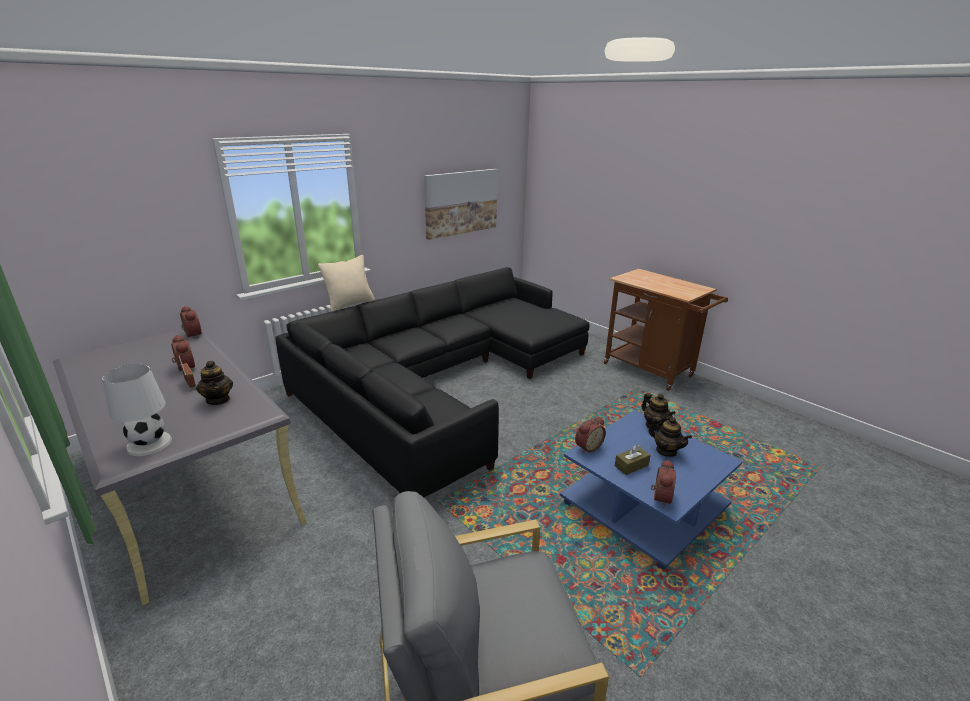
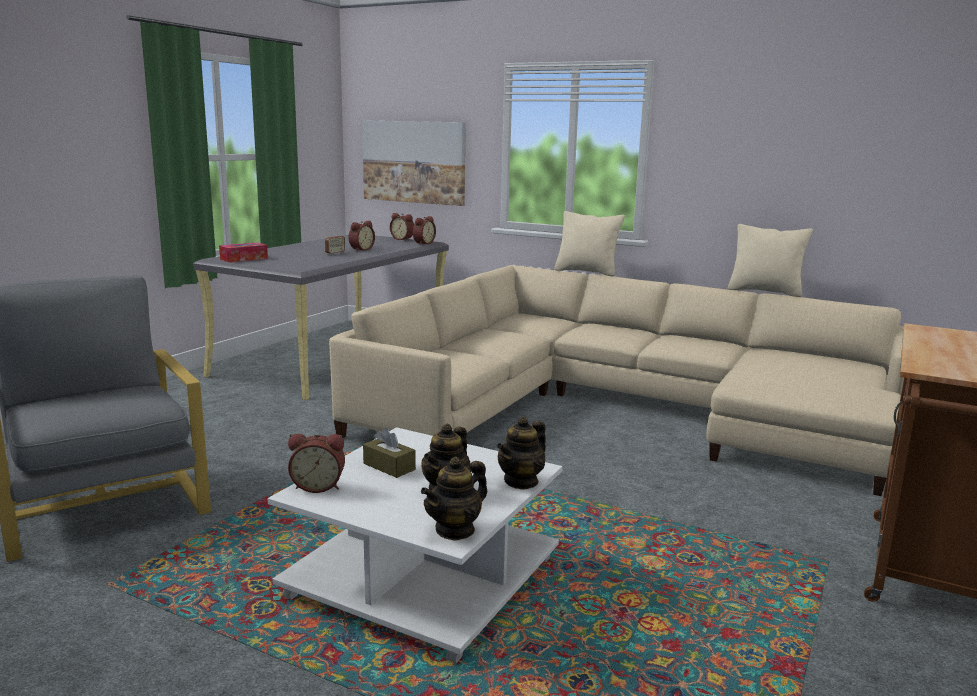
camera: 70 degrees right, 10 degrees down
(149, 443) = (244, 259): white table lamp -> tissue box
(218, 399) = (314, 260): teapot -> teapot (455, 530)
(441, 382) = (619, 409): black sofa -> beige sofa
(453, 278) = (765, 291): none -> beige pillow
(461, 202) = (839, 178): picture -> picture (414, 162)
(587, 447) = (420, 438): alarm clock -> alarm clock (403, 239)
(642, 506) = (426, 578): blue coffee table -> white coffee table

